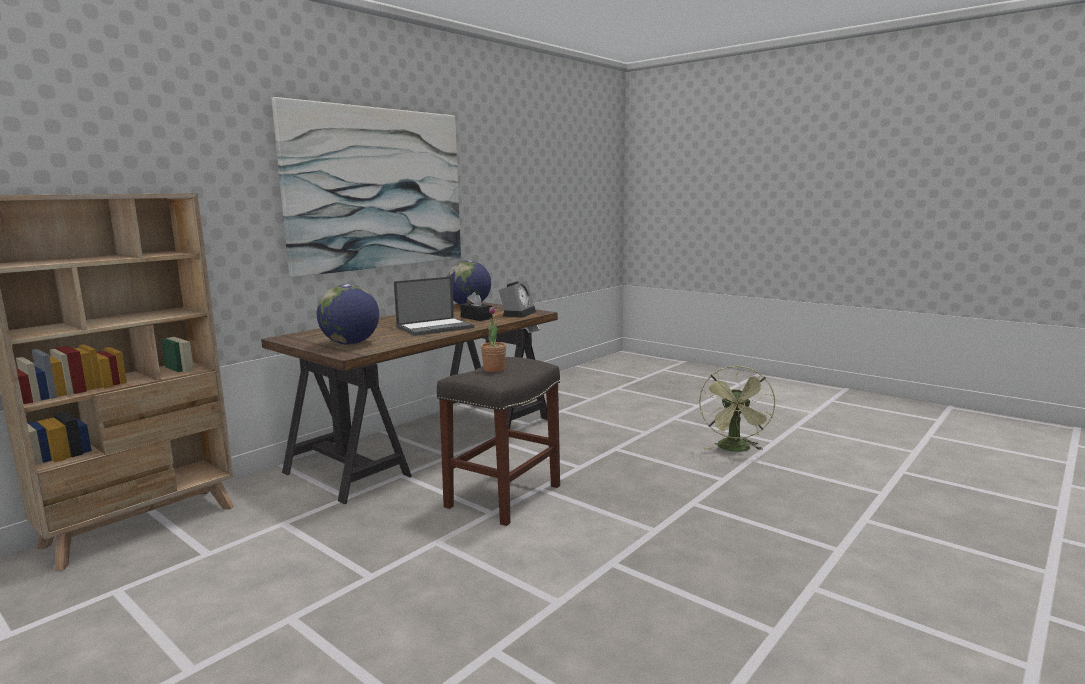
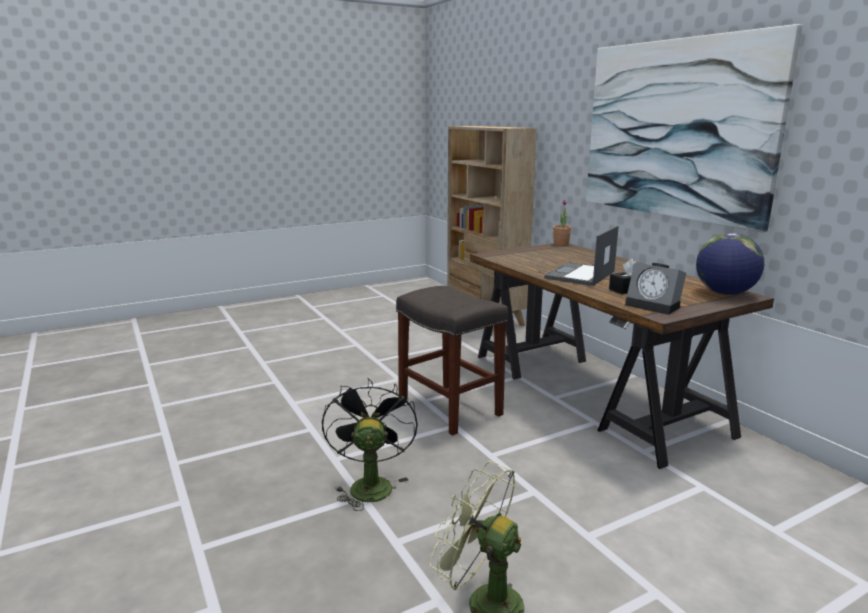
camera: 110 degrees right, 5 degrees up
(350, 343) = (525, 255): globe -> none
(435, 327) = (580, 275): laptop -> laptop turned 45 degrees clockwise
(494, 369) = (453, 297): potted plant -> potted plant (561, 244)
(673, 503) = (369, 484): none -> black fan

